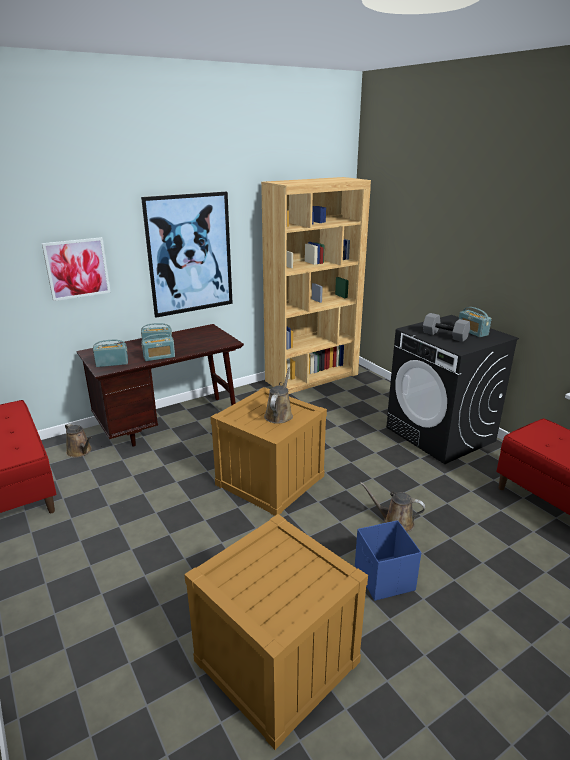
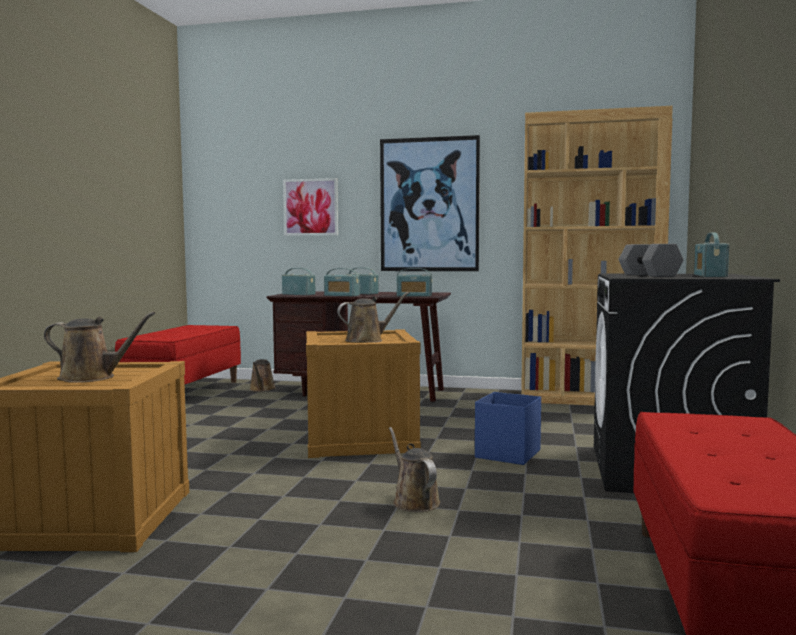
camera: 45 degrees right, 20 degrees down
(215, 342) = (414, 296): none -> radio
(281, 574) = (92, 377): none -> brown watering can
(384, 579) = (295, 525): blue storage box -> blue storage box (507, 454)

